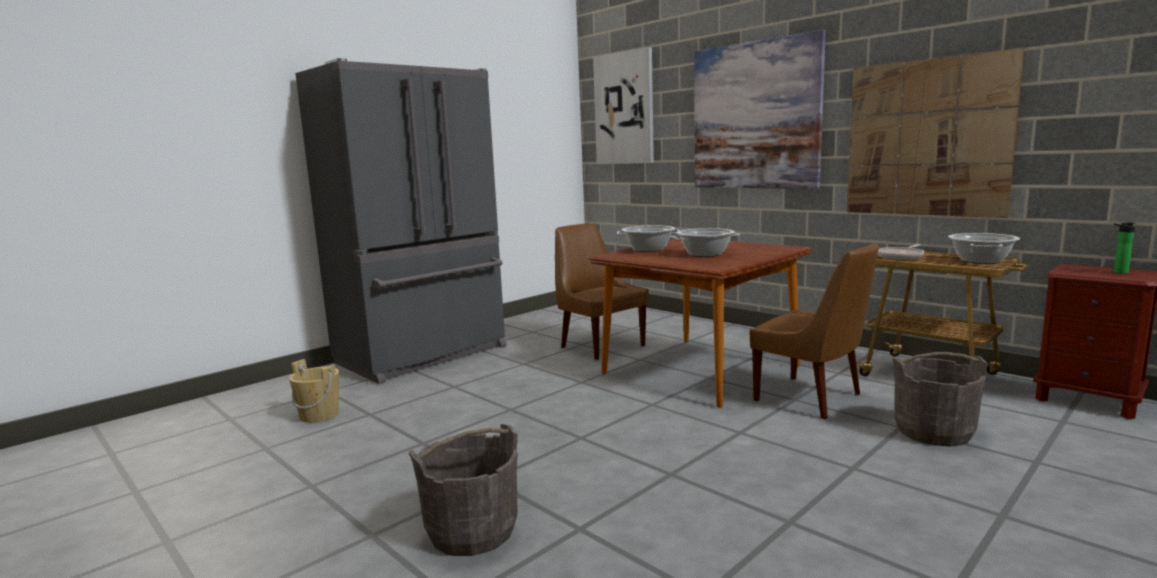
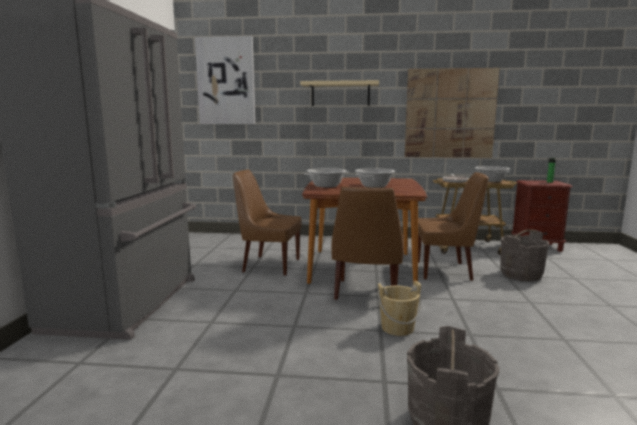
camera: 40 degrees left, 0 degrees up
(319, 415) = (118, 388): beige bucket -> beige bucket (397, 328)
(645, 398) = (366, 293): none -> brown chair
(755, 116) = (340, 94): picture -> beige shelf

